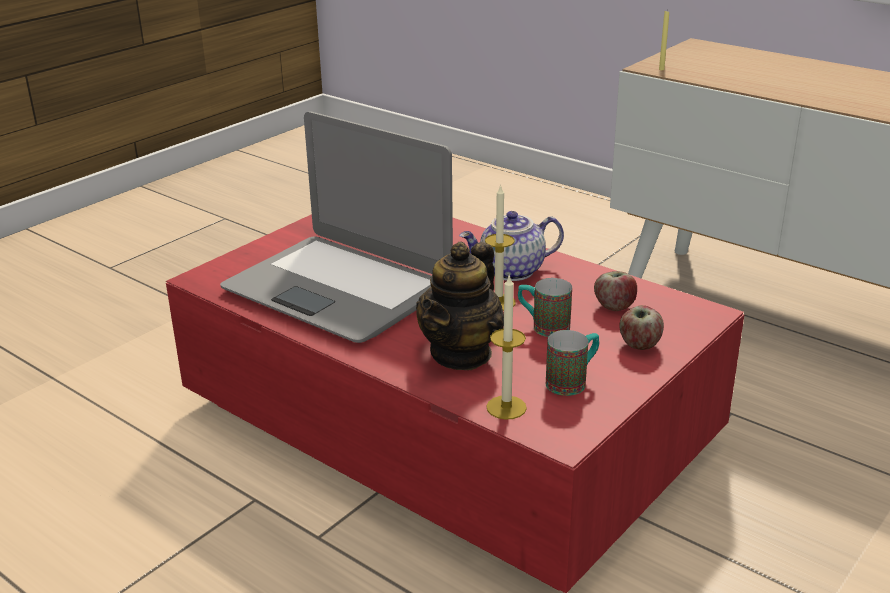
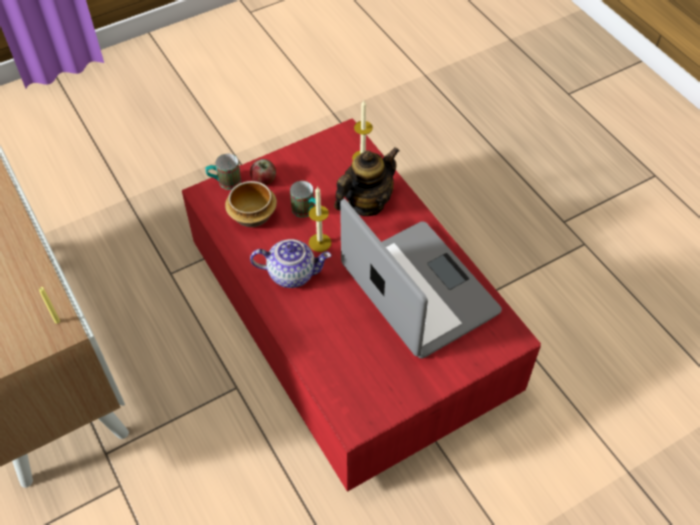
camera: 160 degrees left, 25 degrees up
(572, 381) = (318, 165): mug -> mug (224, 182)
(614, 306) = (252, 216): apple -> bowl

